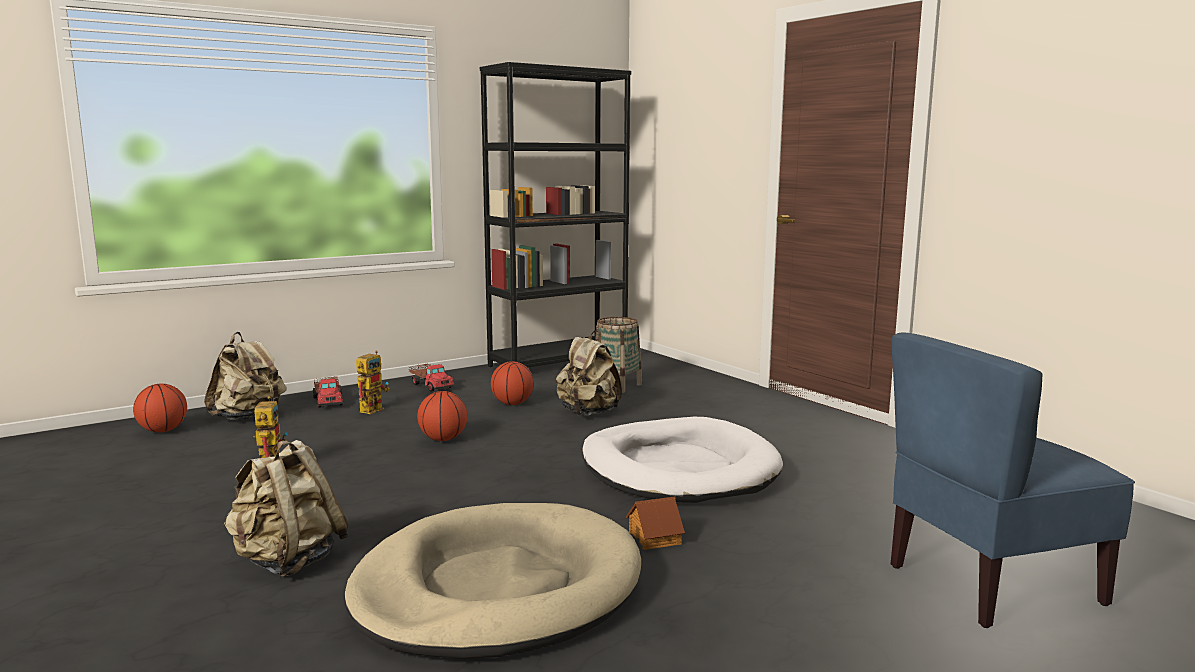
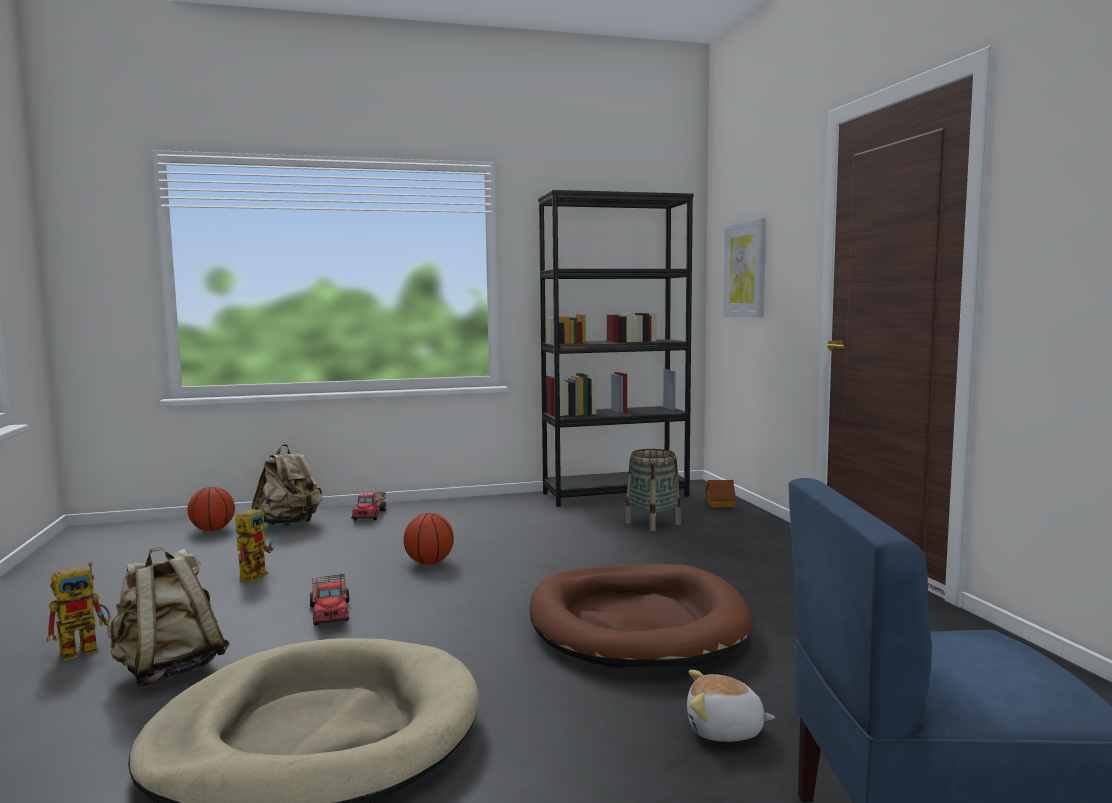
camera: 20 degrees right, 5 degrees down
(373, 408) = (399, 526): toy robot -> toy robot (87, 649)
(431, 385) = (472, 507): toy truck -> toy truck (331, 611)
(512, 404) = (529, 533): basketball -> none
(588, 413) = (595, 550): beige backpack -> none
(655, 538) = (535, 704): toy house -> toy house (720, 504)
(678, 146) = (745, 269): none -> picture
(678, 468) = (636, 623): white dog bed -> brown dog bed
(809, 534) = (725, 731): none -> plush toy

